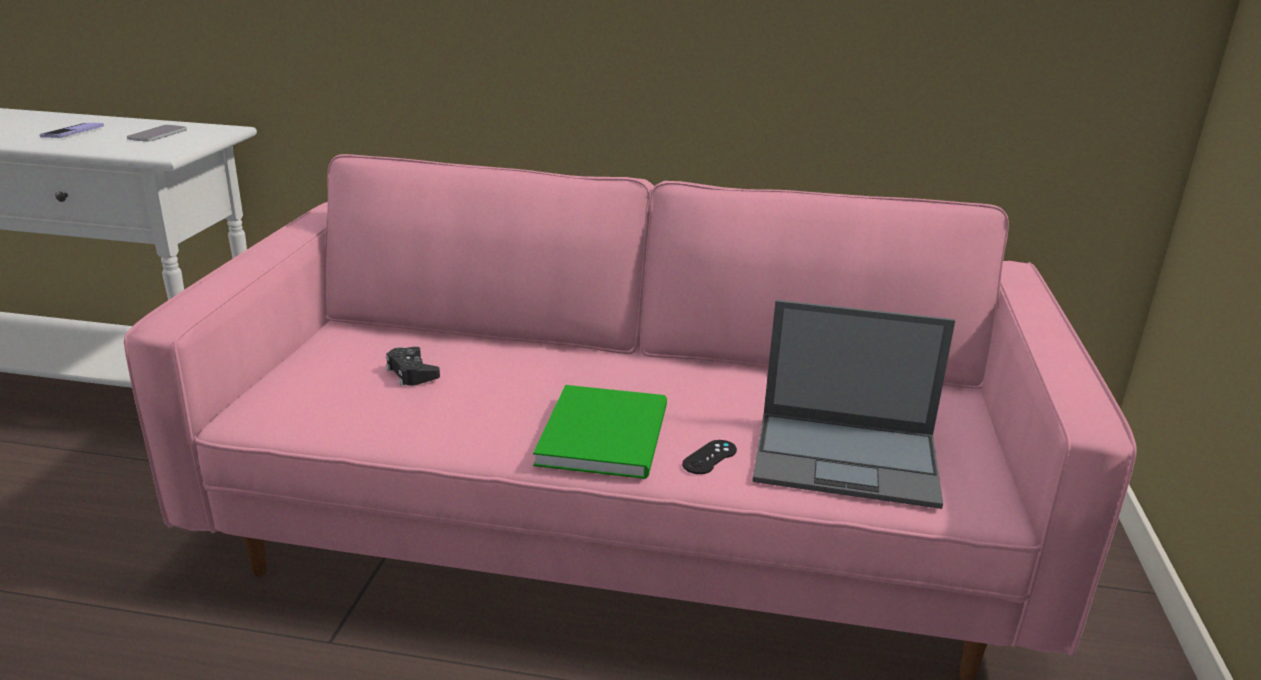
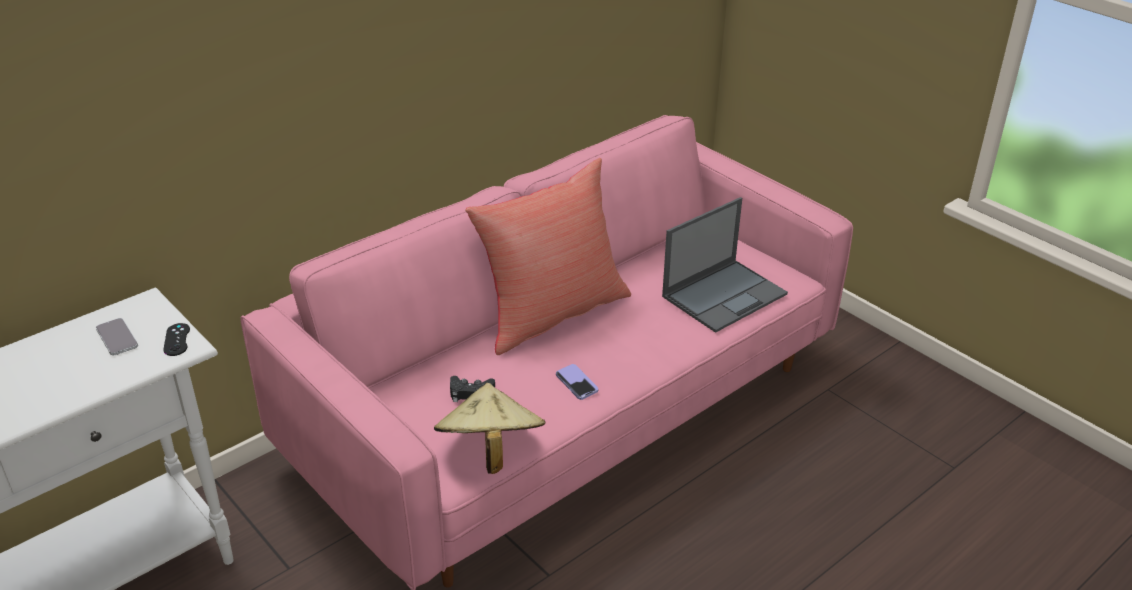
camera: 50 degrees left, 10 degrees up
(73, 132) = (42, 379): phone -> phone (576, 383)
(315, 419) = (490, 451): none -> beige hat
(608, 433) = (624, 353): green book -> none
(622, 365) = (552, 313): none -> red pillow
(709, 457) = (682, 333): black game controller -> black game controller (177, 340)

